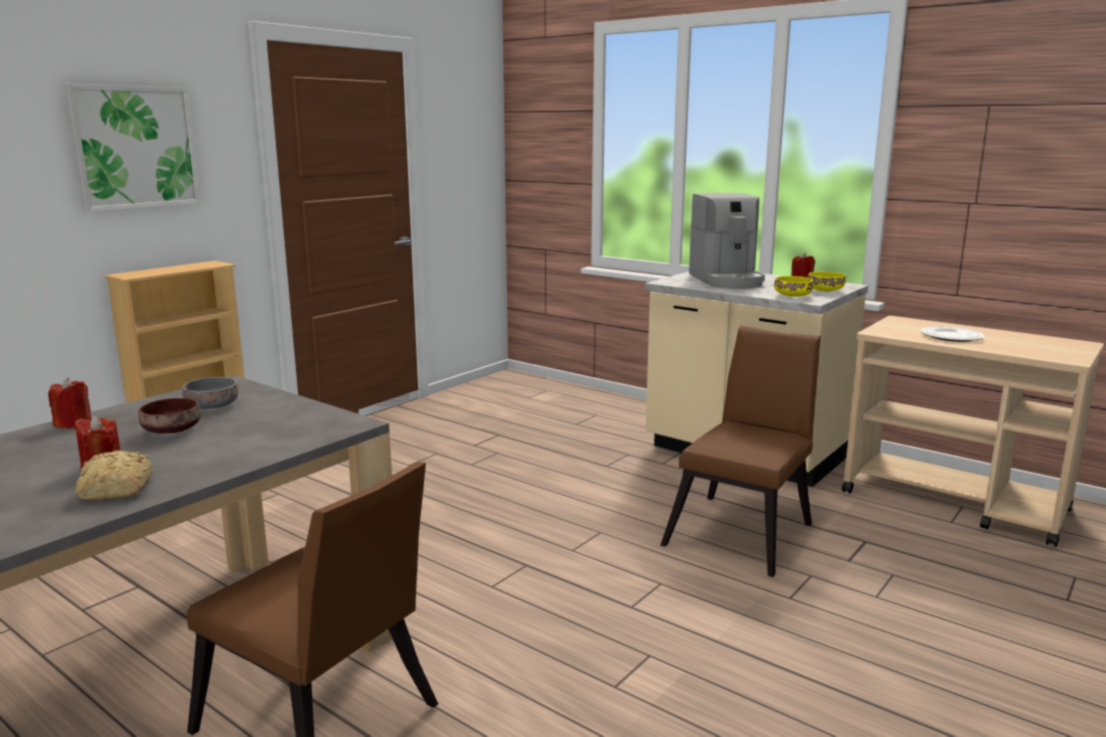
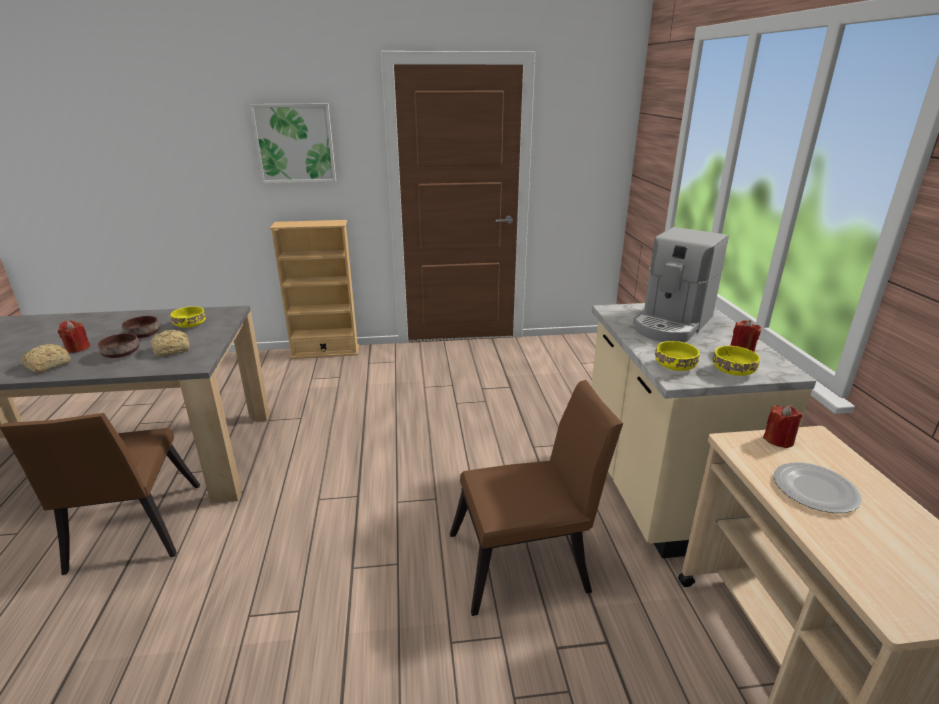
camera: 45 degrees right, 10 degrees up
(73, 423) = (135, 315): red candle -> red candle (778, 440)
(205, 449) = (121, 354): none -> brown bowl
(214, 406) = (191, 325): grey bowl -> yellow bowl
(272, 425) = (173, 350): none -> bread

